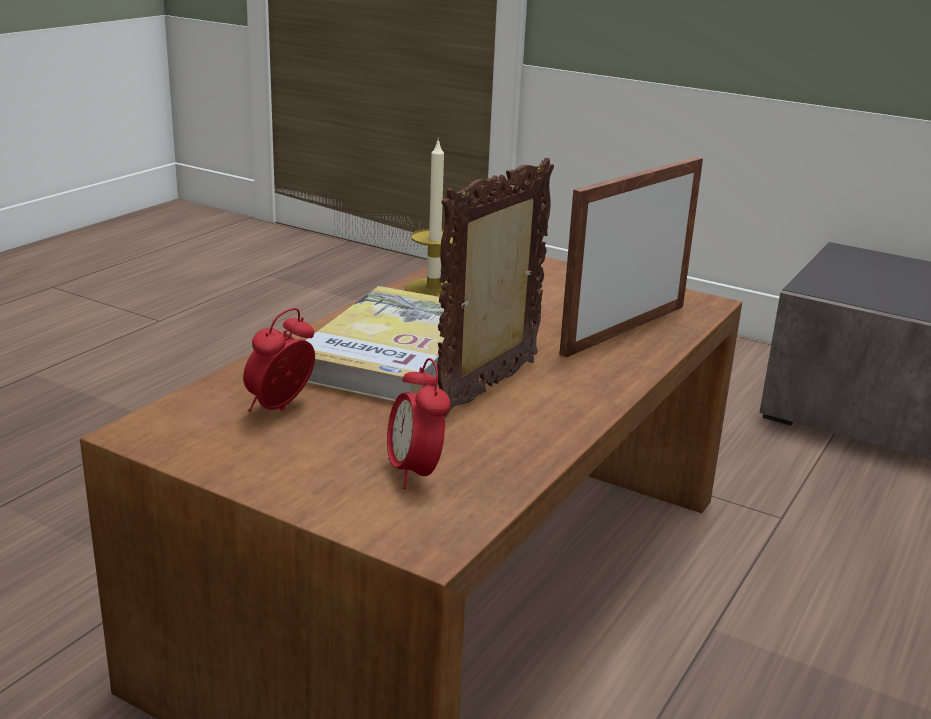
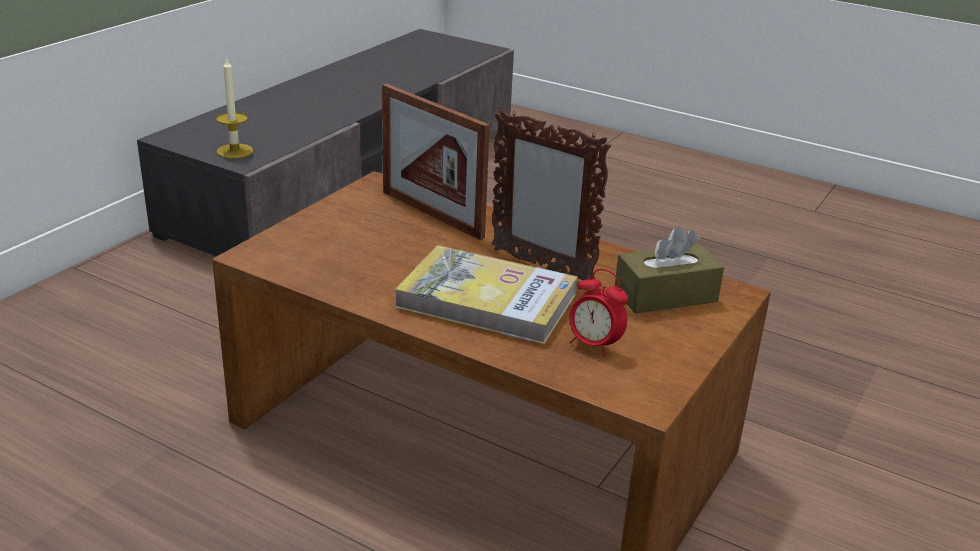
camera: 90 degrees left, 5 degrees up
(415, 473) = (665, 295): alarm clock -> brown tissue box
(433, 289) = (348, 282): candle -> candle (234, 151)

